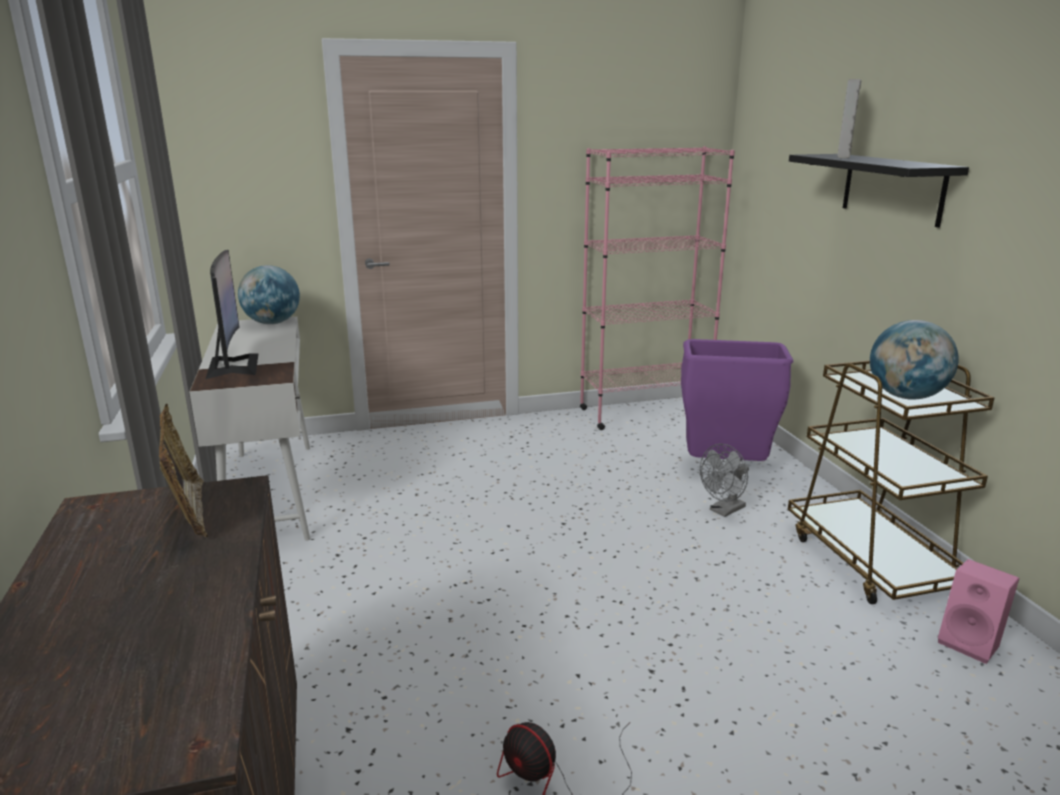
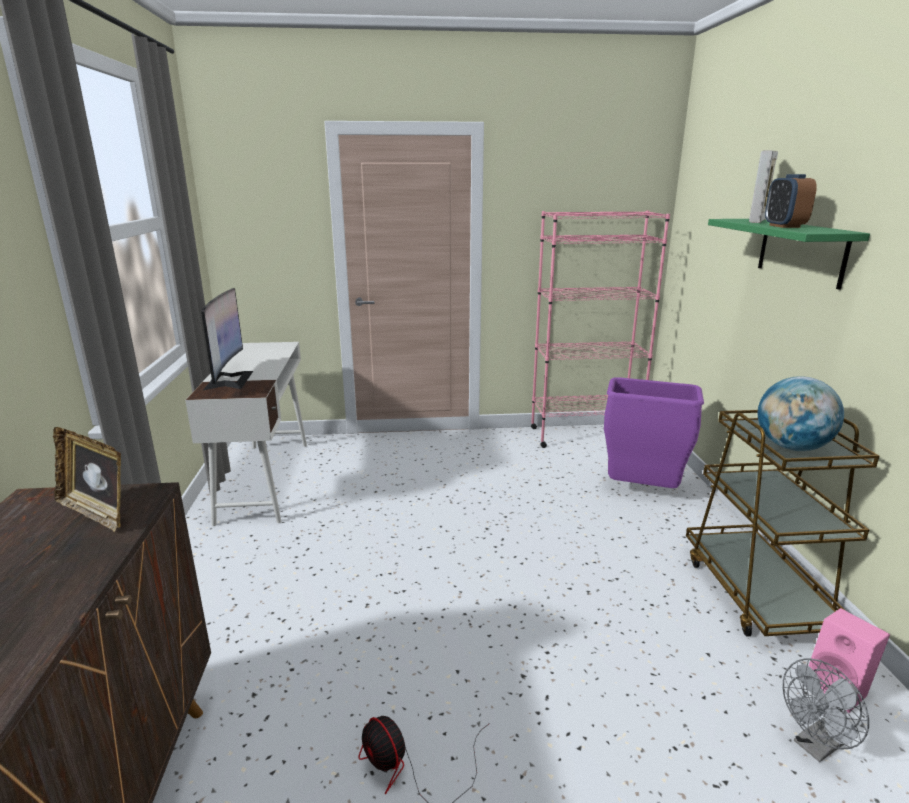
camera: 10 degrees right, 0 degrees up
(189, 513) = (97, 512): picture frame -> picture frame turned 135 degrees clockwise
(272, 323) = (277, 346): globe -> none
(724, 511) = (630, 530): grey fan -> grey fan (815, 746)
(878, 161) = (784, 226): none -> alarm clock
(892, 188) = (801, 251): black shelf -> green shelf

